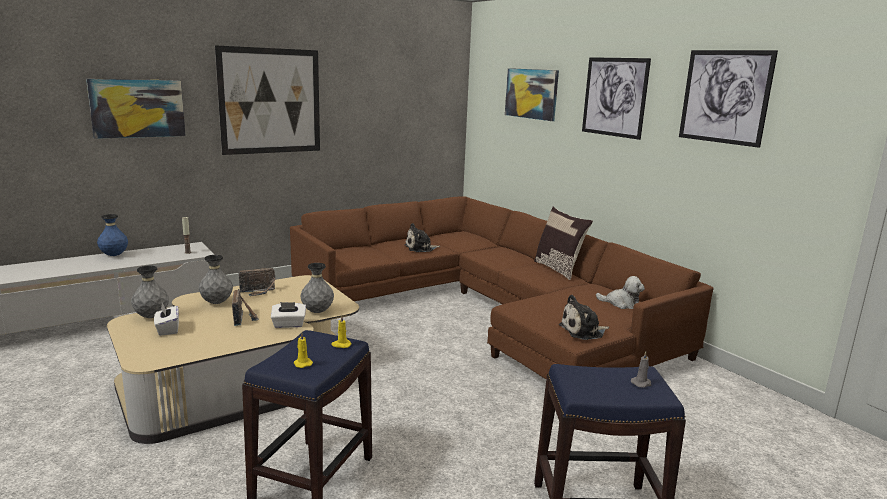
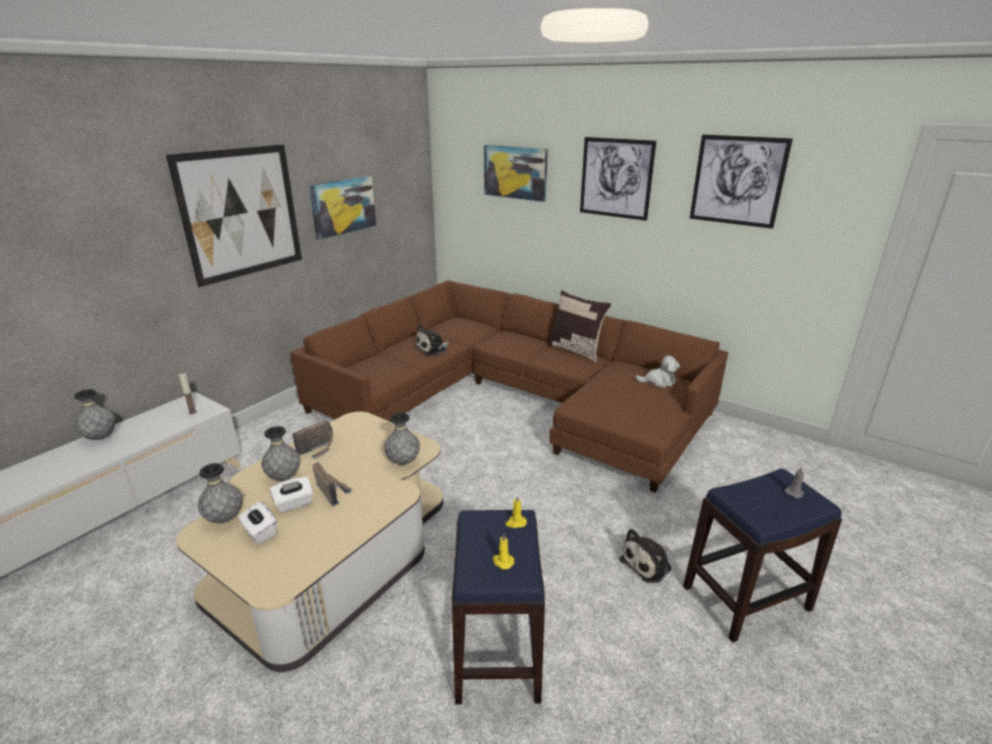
camera: 20 degrees left, 10 degrees up
(114, 255) = (101, 437): blue vase -> grey vase
(137, 108) = (85, 251): picture -> picture (343, 206)
(288, 325) = (388, 488): white tissue box -> white tissue box (294, 504)
(583, 331) = (654, 422): plush toy -> plush toy (648, 563)

